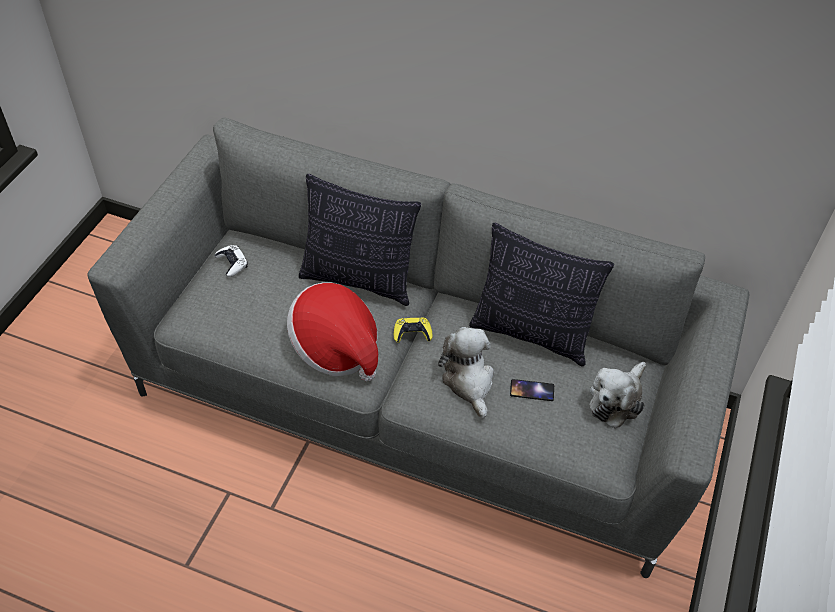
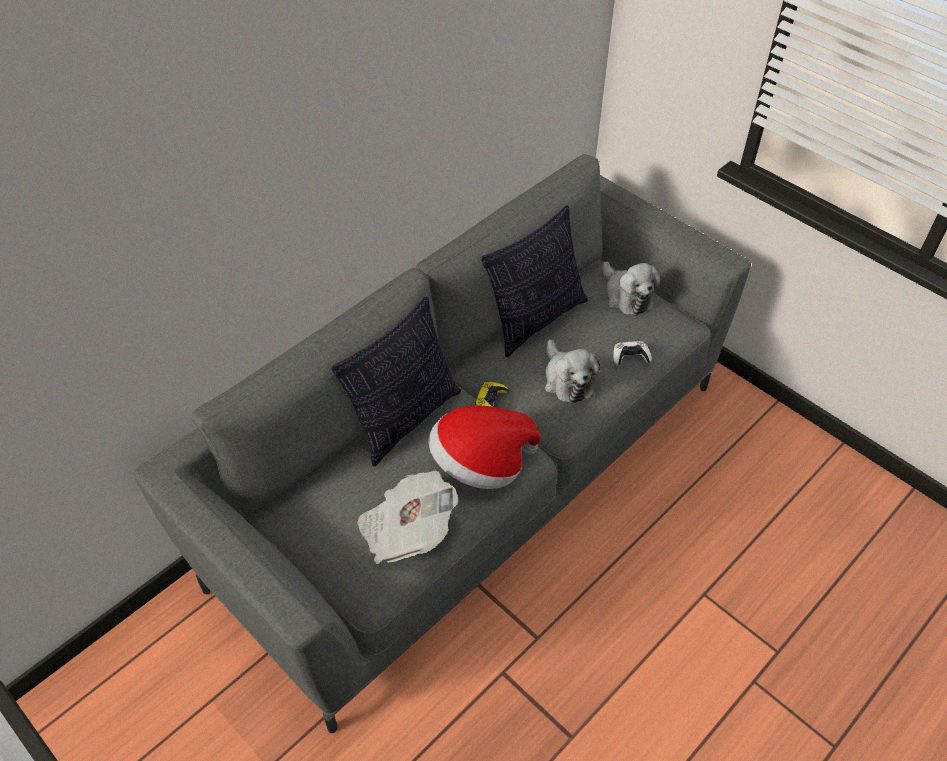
camera: 65 degrees left, 0 degrees up
(232, 263) = (318, 520): white game controller -> white game controller (630, 356)
(244, 320) = (406, 530): none -> newspaper
(469, 381) = (567, 380): plush toy -> plush toy turned 120 degrees counterclockwise
(532, 390) = (596, 342): phone -> none

